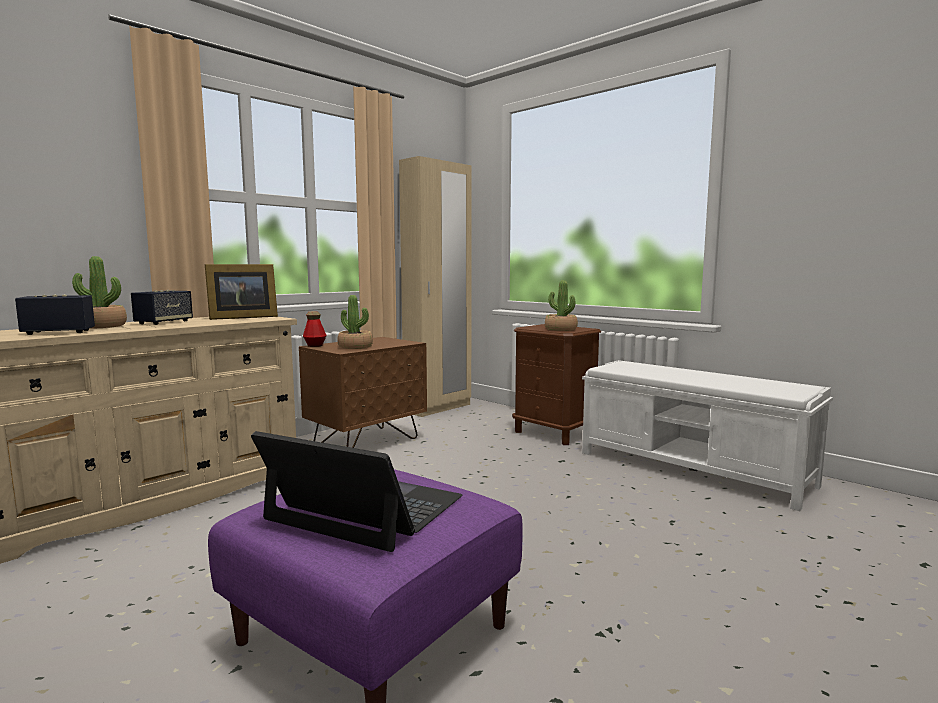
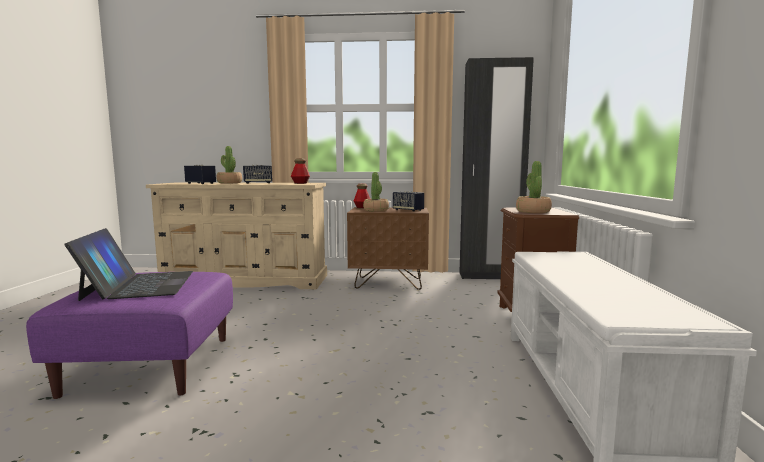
camera: 50 degrees right, 0 degrees up
(240, 317) = (300, 183): picture frame -> bottle
(387, 342) = (408, 210): none -> speaker
(438, 408) = (489, 276): beige wardrobe -> black wardrobe

